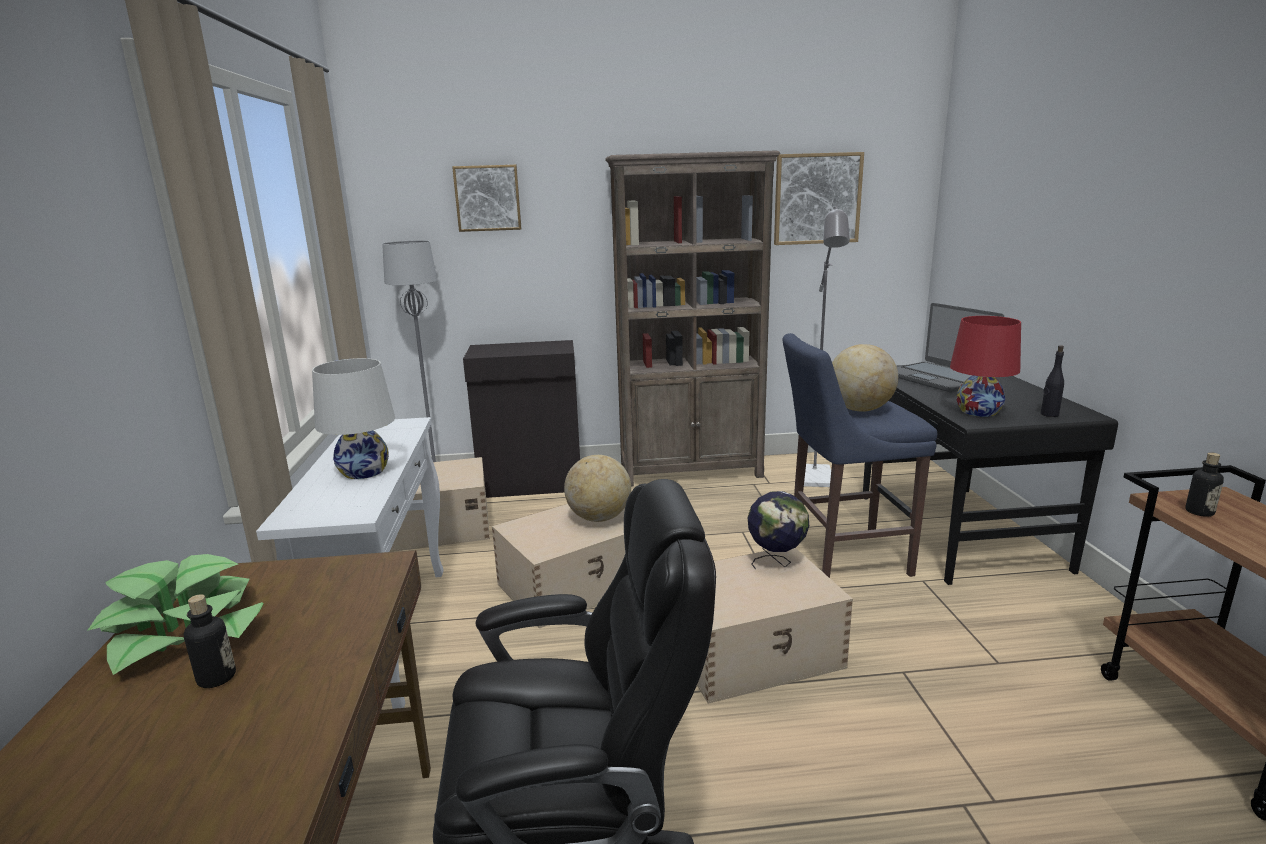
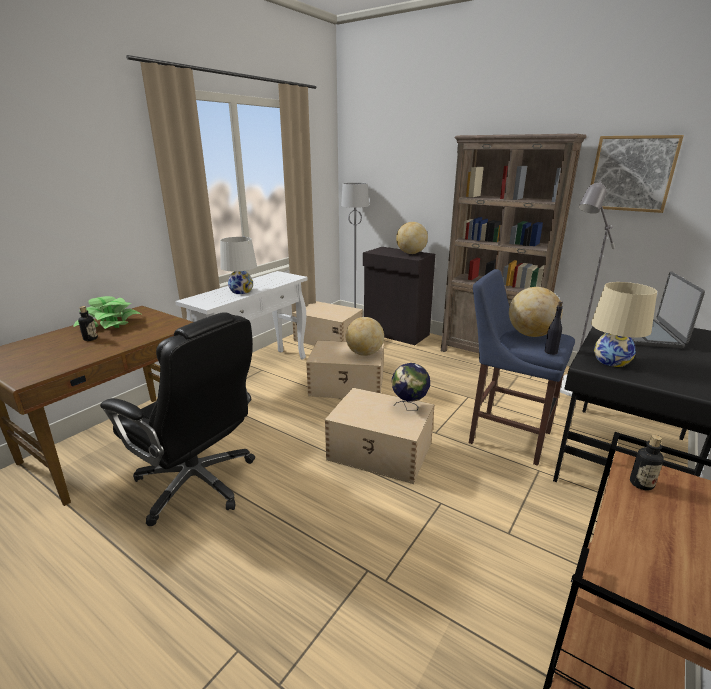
camera: 40 degrees right, 5 degrees up
(488, 198) = (402, 160): picture -> none
(540, 346) = (411, 253): none -> globe
(978, 411) = (611, 361): red table lamp -> beige table lamp
(1049, 414) = (670, 381): black bottle -> black bottle (550, 352)

